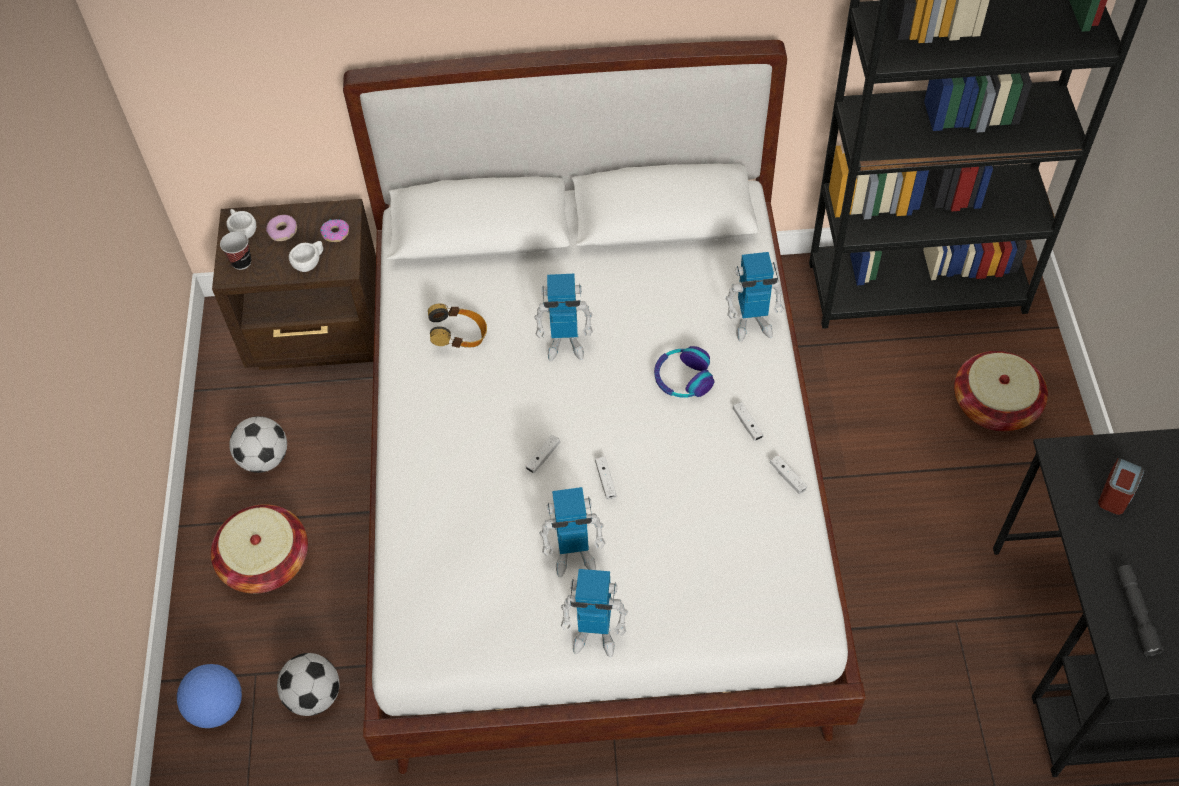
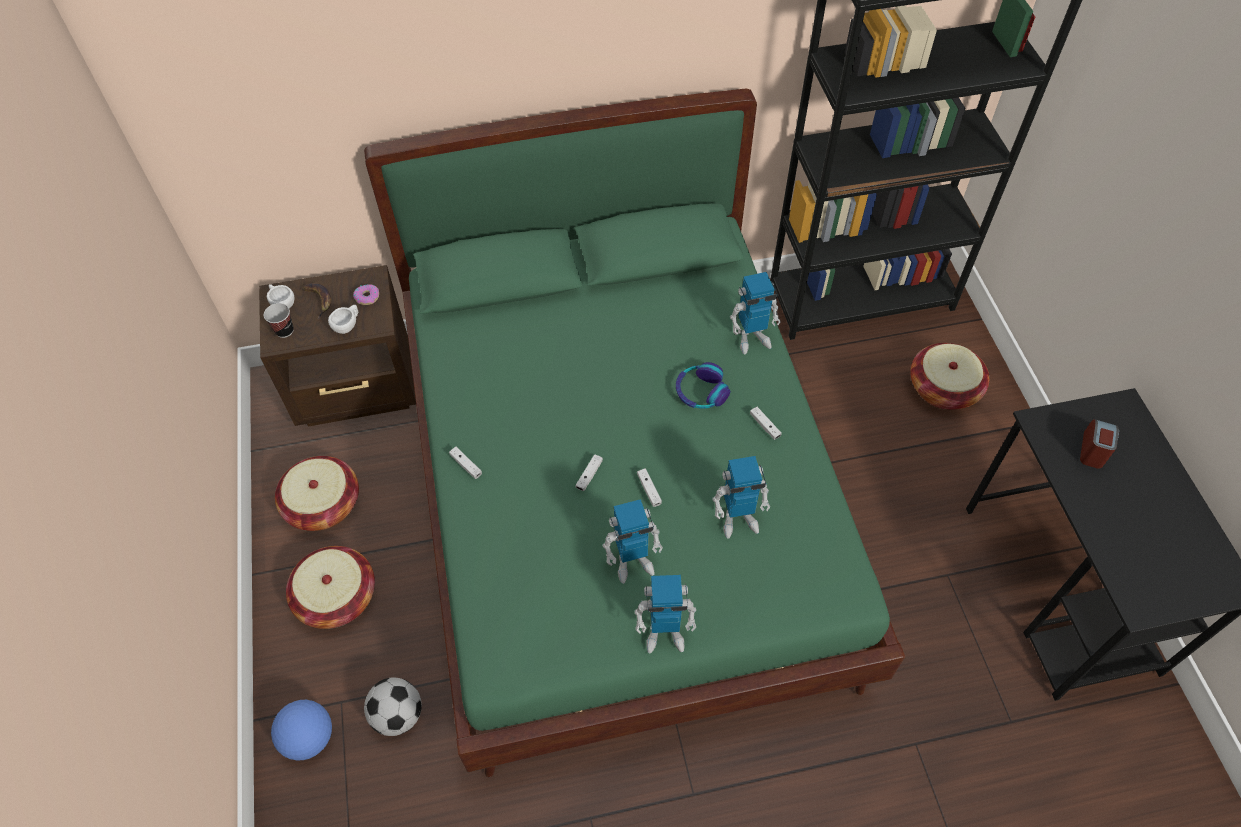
camera: 10 degrees left, 0 degrees up
(264, 459) = (323, 505): football -> basket
(283, 231) = (319, 300): donut -> banana
(460, 337) = (496, 376): headphones -> none
(565, 345) = (591, 373): toy robot -> toy robot (738, 519)
(596, 492) = (623, 500): white bed -> green bed
(787, 477) = (809, 468): white game controller -> white game controller (466, 465)
(1135, 613) = (1134, 553): grey flashlight -> none

